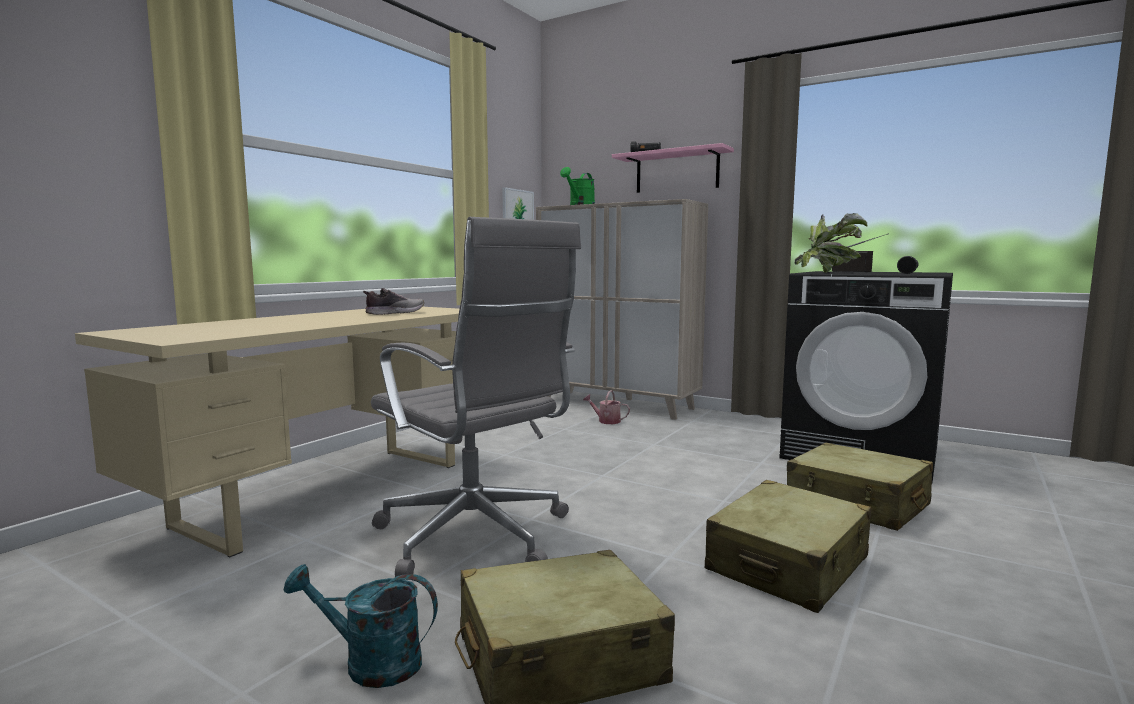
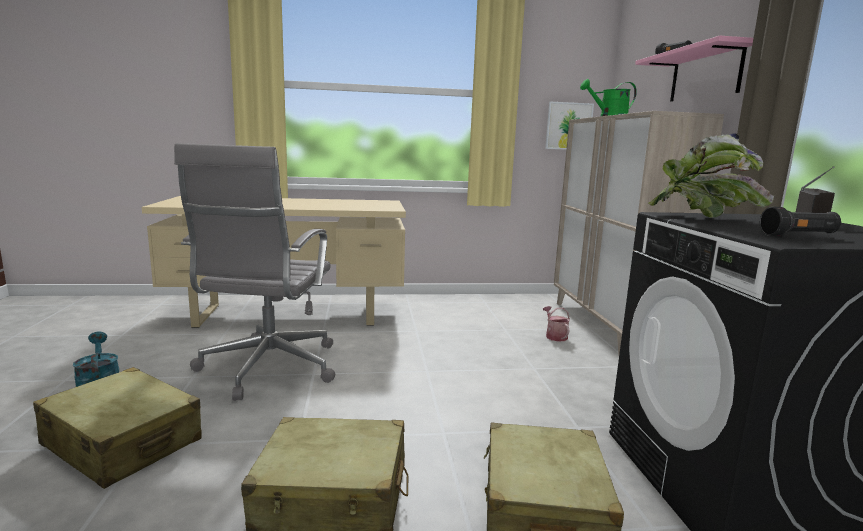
camera: 50 degrees right, 5 degrees up
(394, 313) = (340, 205): shoe -> none

